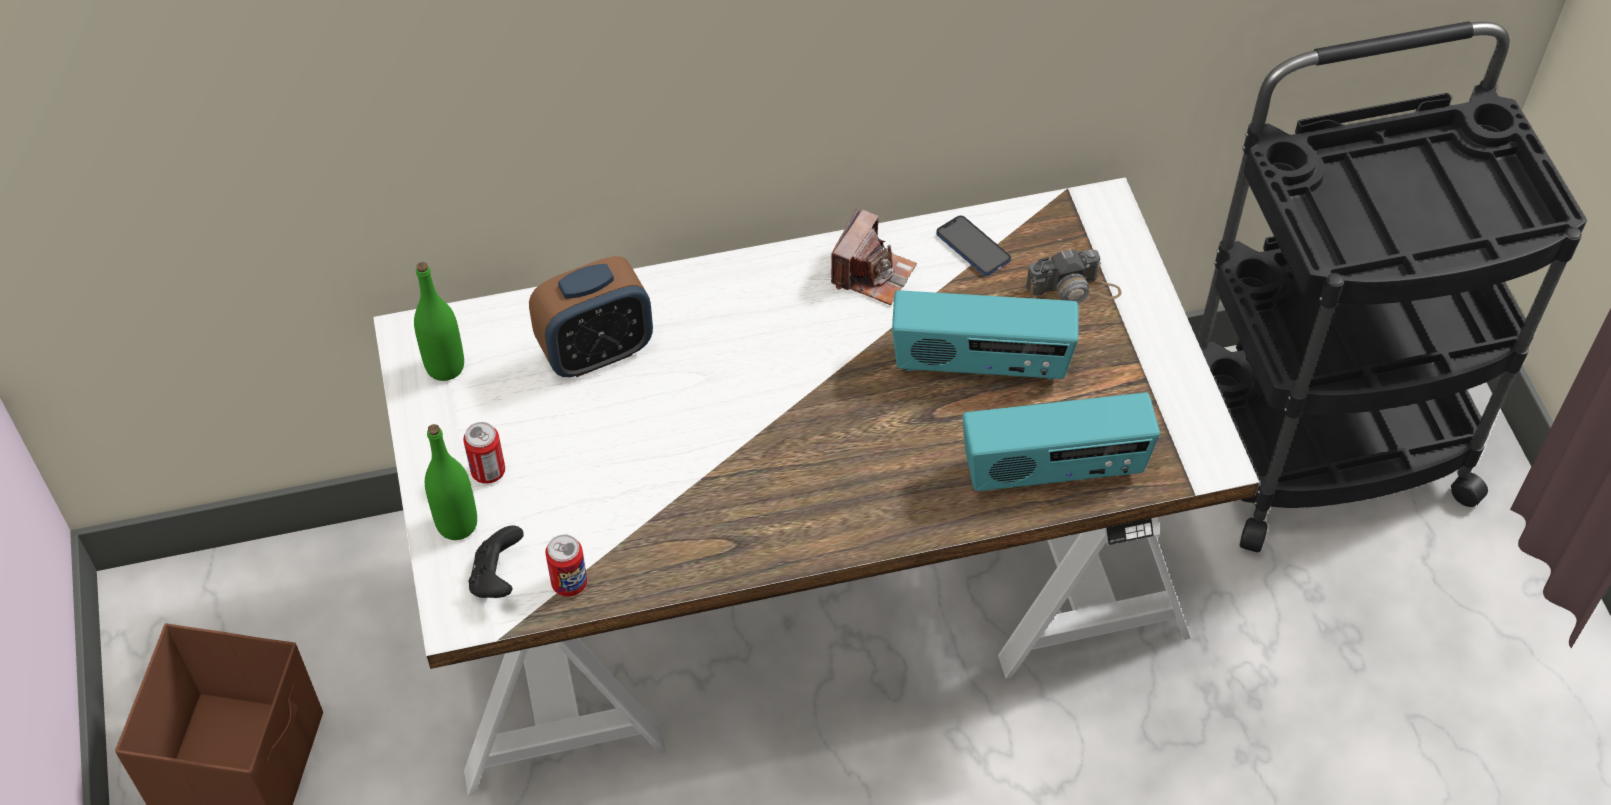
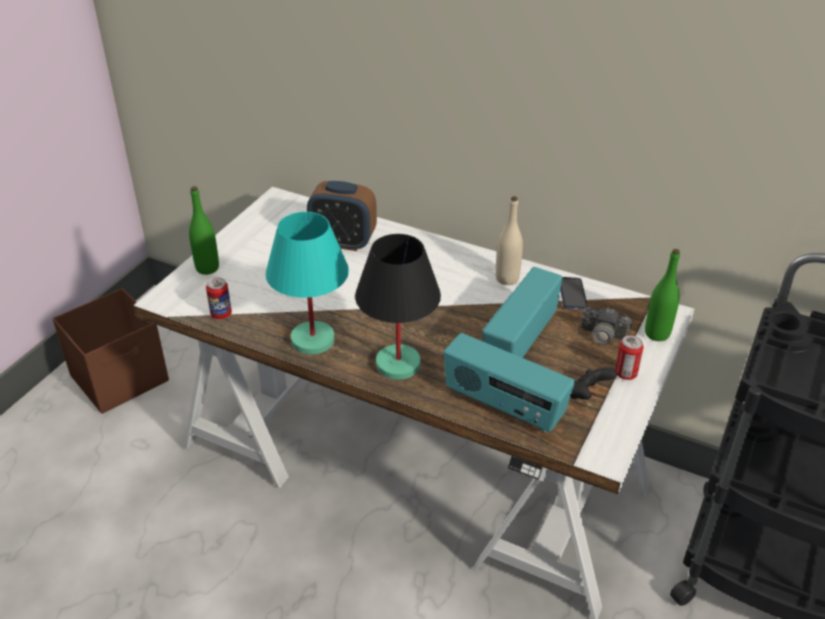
camera: 40 degrees right, 15 degrees down
(445, 366) = (276, 215): green bottle -> green bottle (657, 334)
(488, 471) = (244, 258): can -> can (625, 374)
(497, 578) = (196, 295): black game controller -> black game controller (587, 395)
(737, 538) = (313, 341): none -> turquoise table lamp
(872, 273) = (507, 278): camera -> beige bottle
(878, 499) = (398, 365): none -> black table lamp
(980, 364) = (518, 341): radio -> radio turned 75 degrees clockwise

